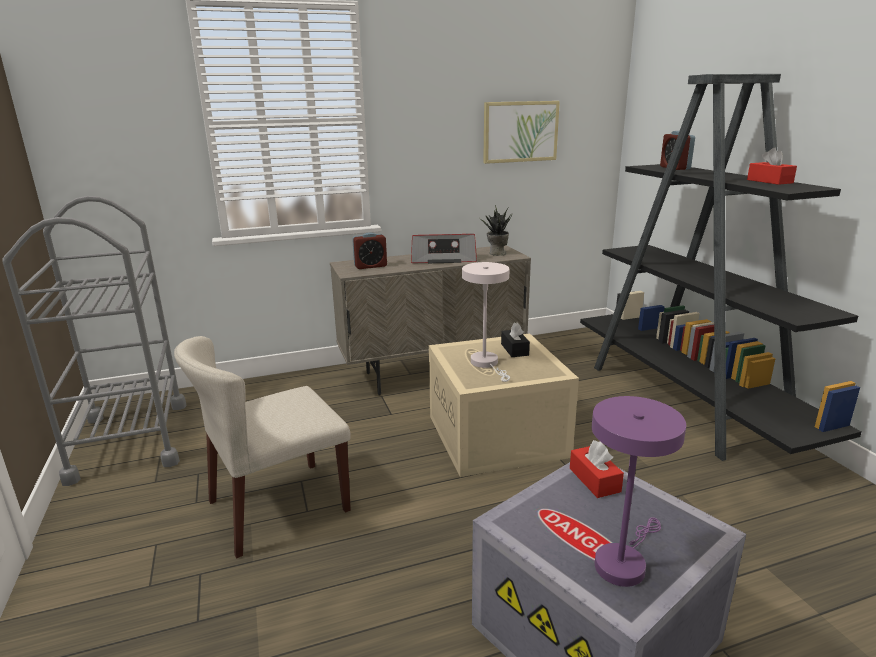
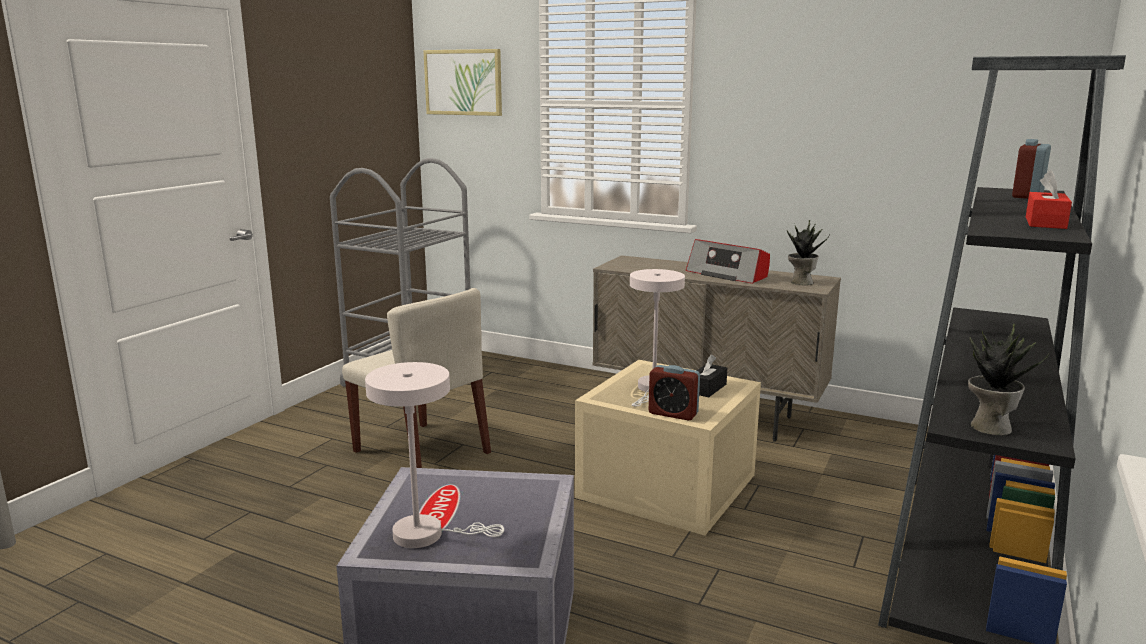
camera: 45 degrees right, 5 degrees down
(278, 507) = (423, 452): beige chair -> beige chair turned 150 degrees counterclockwise
(370, 266) = (643, 265): alarm clock -> alarm clock (673, 413)
(520, 131) = (898, 129): picture -> picture (463, 82)
(594, 480) = (530, 491): red tissue box -> none
(623, 562) = (427, 534): purple table lamp -> white table lamp
(801, 312) = (989, 427): none -> potted plant

